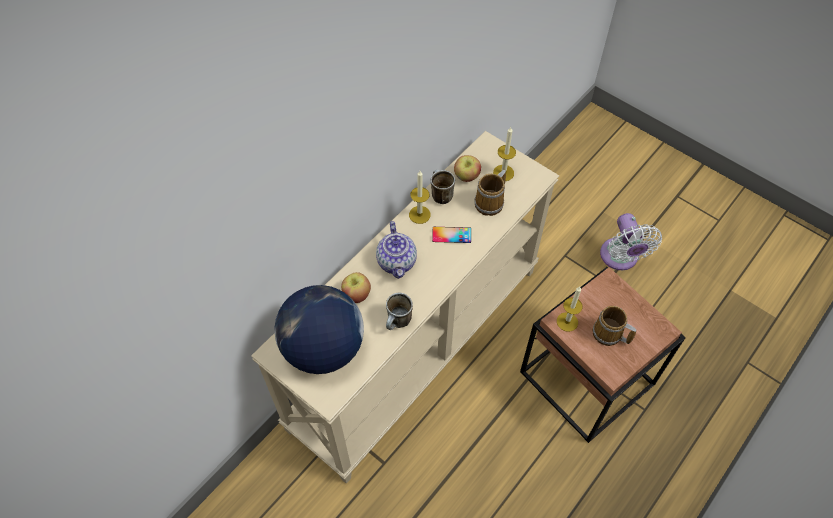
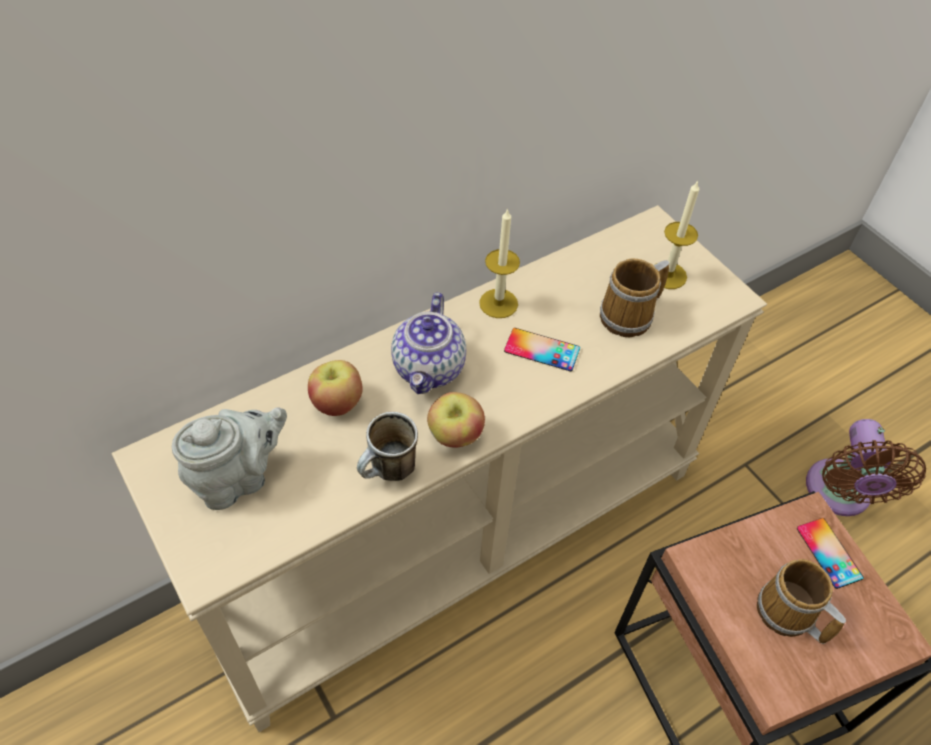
camera: 15 degrees right, 5 degrees down
(323, 349) = (238, 478): globe -> grey teapot
(439, 195) = (544, 282): mug -> none
(466, 176) = (601, 265): apple -> apple (455, 435)
(567, 322) = (713, 567): candle -> none
(620, 258) = (839, 494): white fan -> brown fan
(621, 297) = (829, 553): none -> phone

